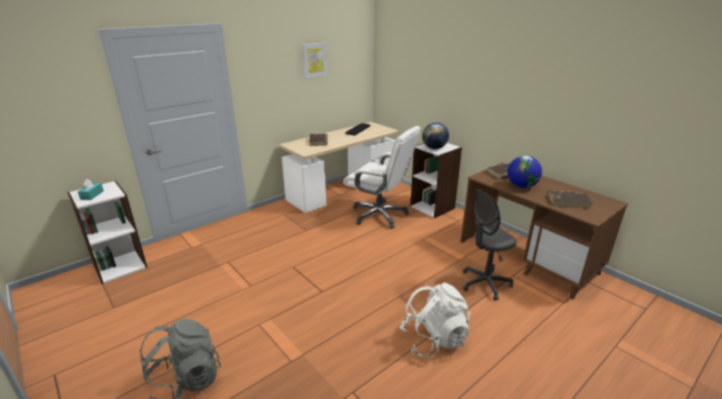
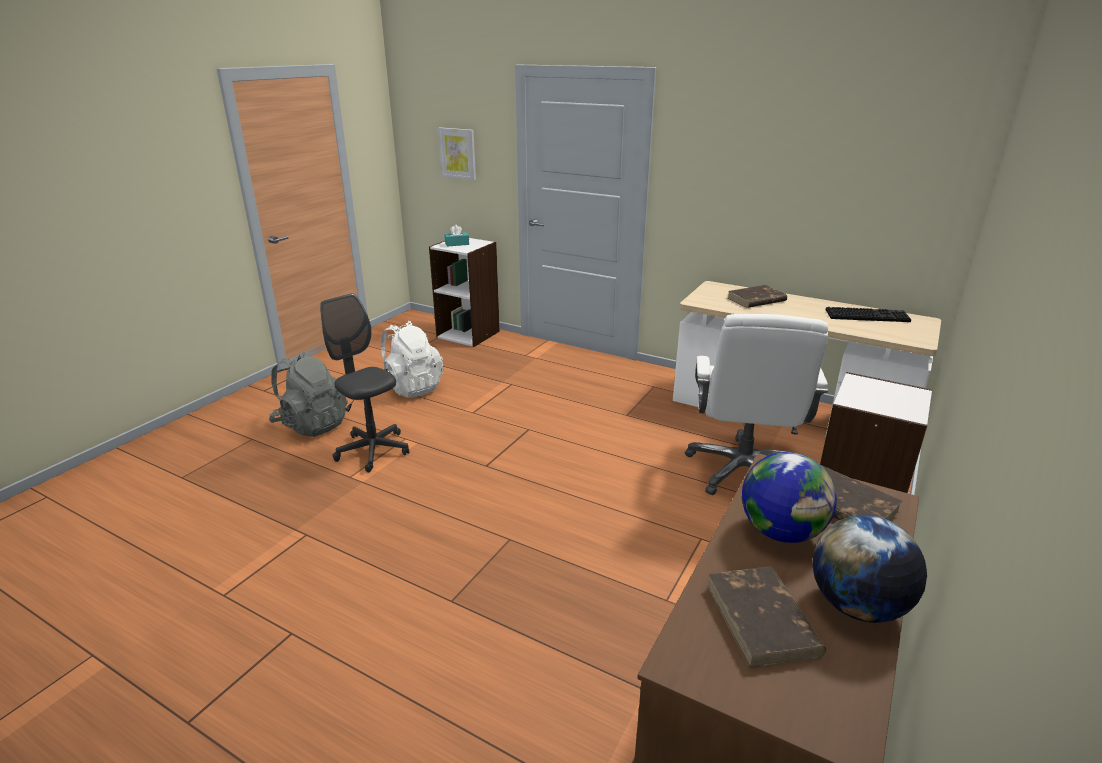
camera: 70 degrees right, 0 degrees up
(314, 60) = (815, 152): picture -> picture (458, 153)
(433, 339) = (417, 594): white backpack -> white backpack (411, 387)
(434, 148) = (865, 394): globe -> globe (857, 606)
(485, 284) = (604, 649): grey office chair -> grey office chair (373, 450)

